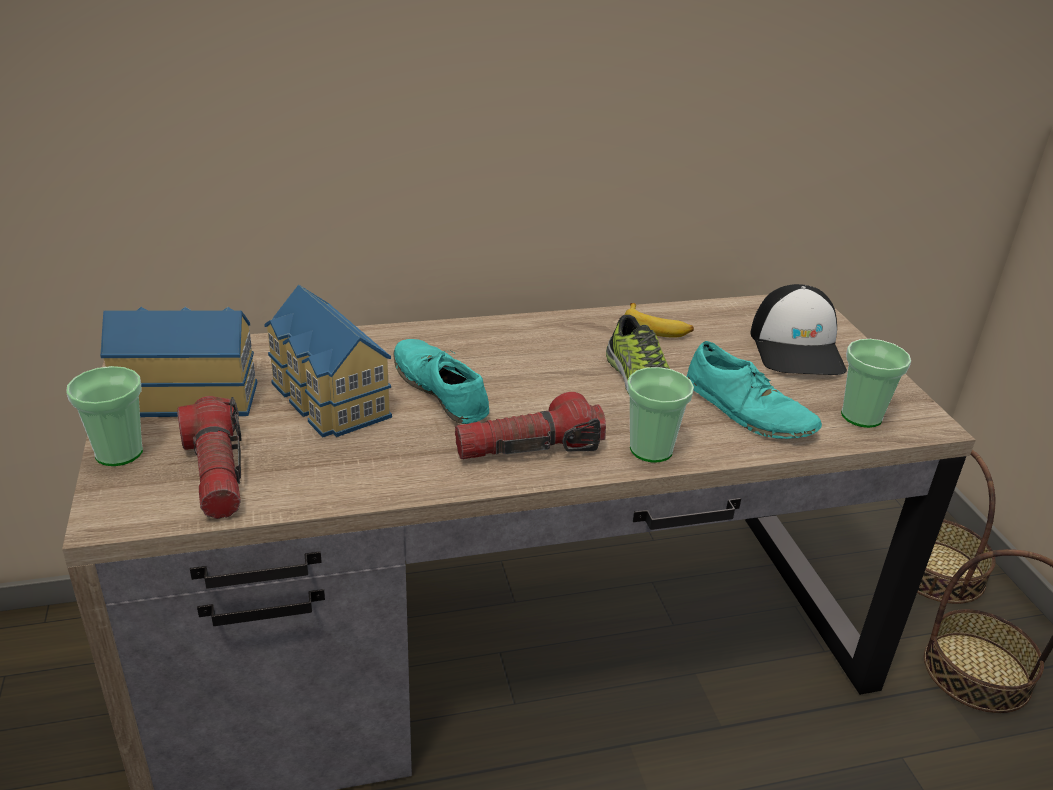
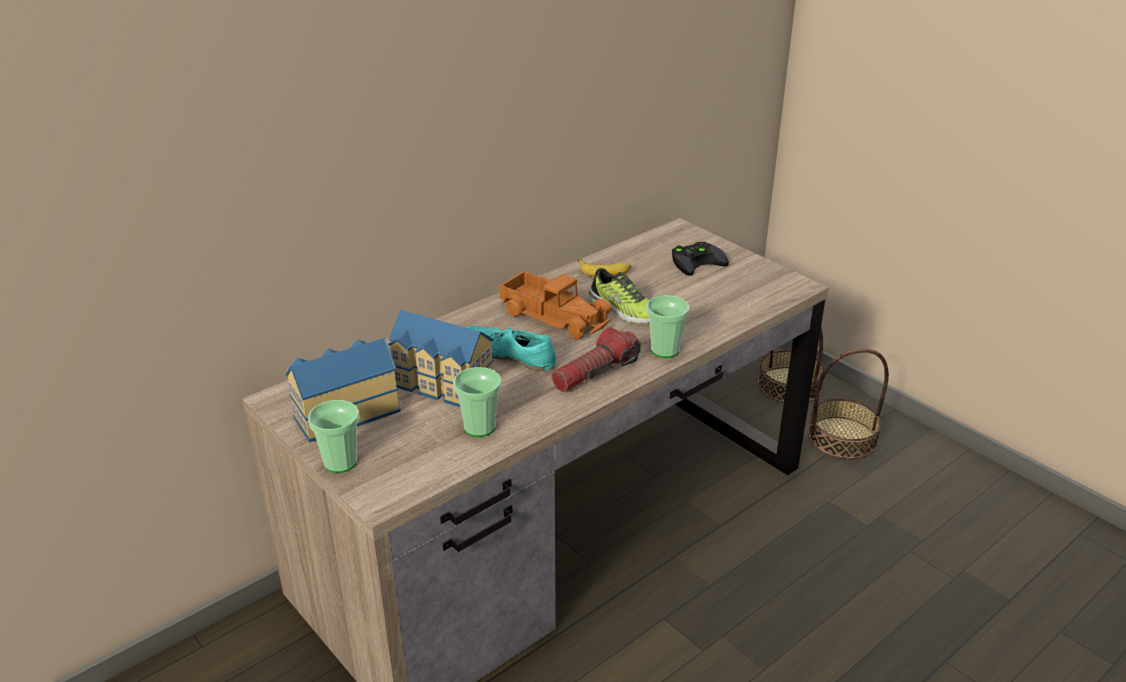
camera: 25 degrees left, 0 degrees up
(216, 472) = (419, 451): flashlight -> none
(544, 361) = (555, 315): none -> toy truck
(748, 410) = (699, 309): turquoise shoe -> none
(797, 348) = (697, 261): cap -> black game controller
(861, 416) = (762, 292): cup -> cup (479, 427)

